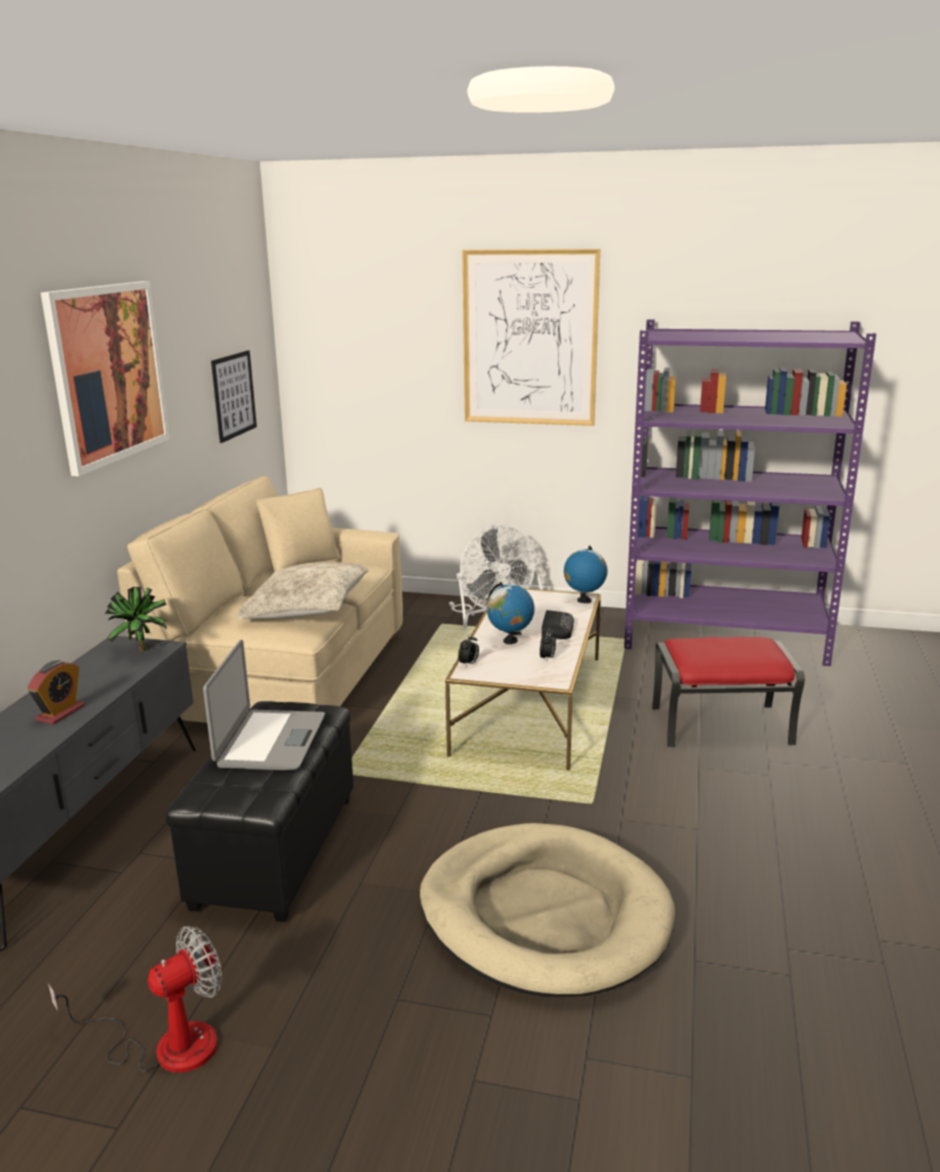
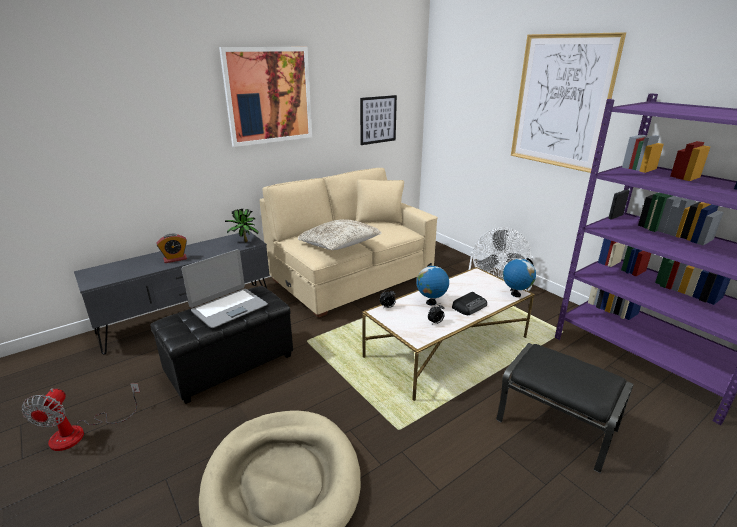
camera: 40 degrees right, 5 degrees up
(165, 1045) = (80, 433): fan -> fan turned 90 degrees clockwise
(721, 725) = (557, 425): red ottoman -> black ottoman

